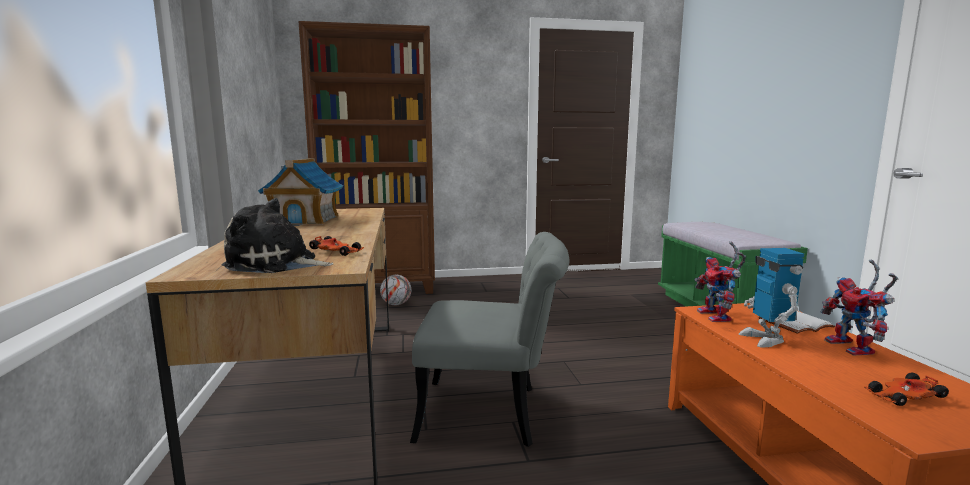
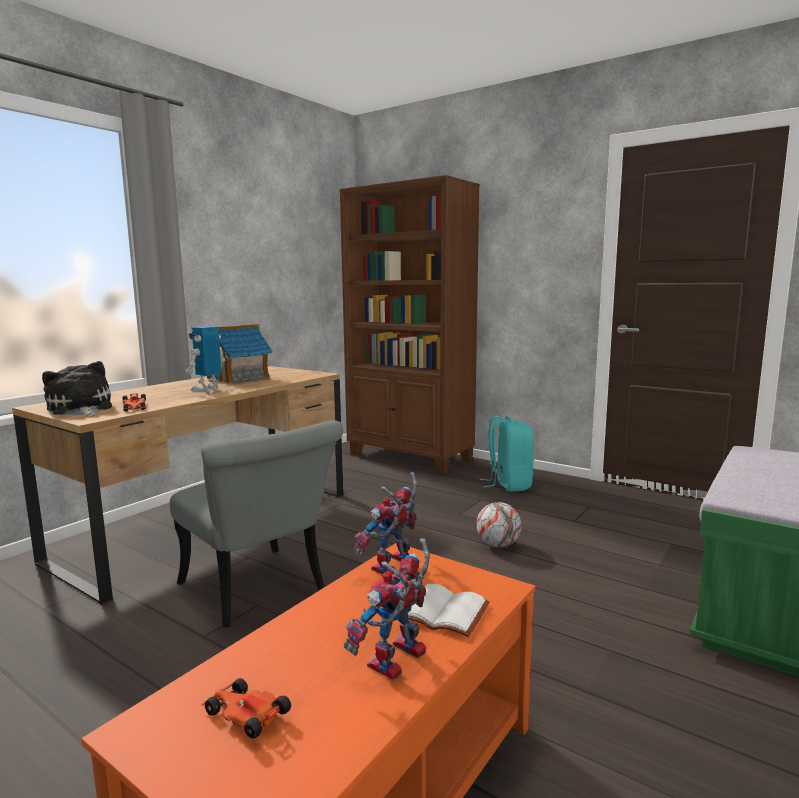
camera: 45 degrees right, 0 degrees up
(396, 304) = (392, 475): football -> football (498, 545)
(489, 288) = (509, 484): none -> turquoise backpack
(766, 339) = (350, 606): toy robot -> toy robot (207, 390)

